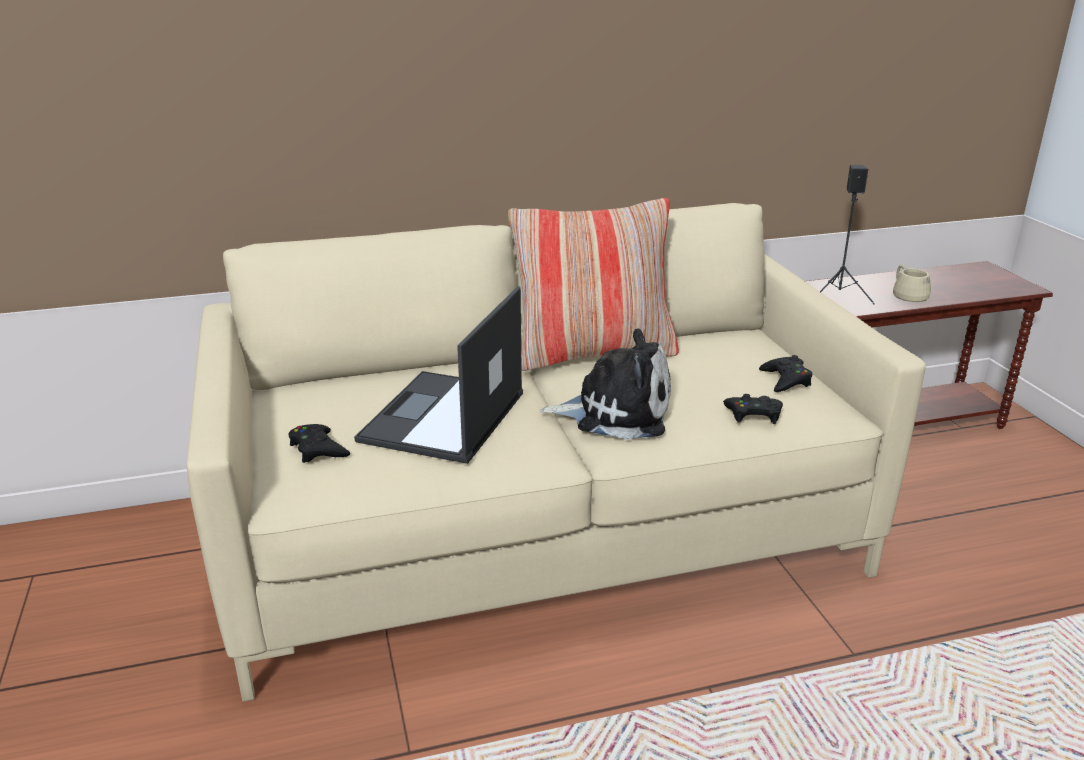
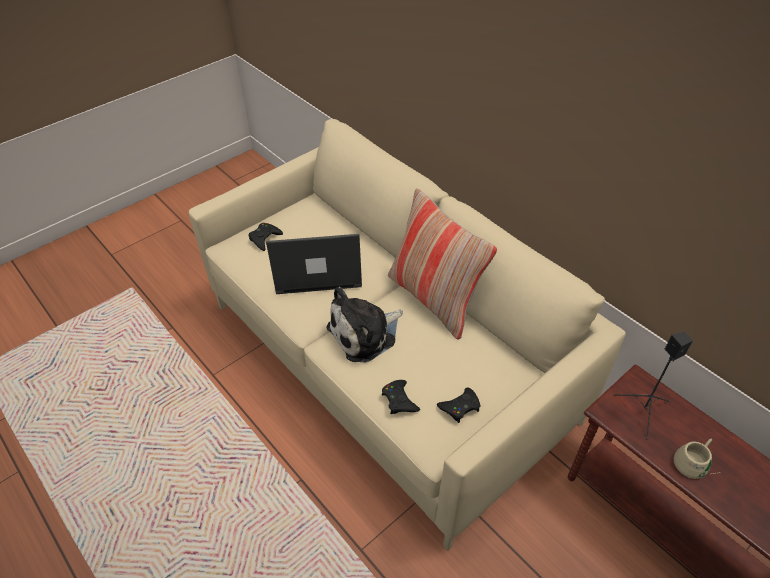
camera: 65 degrees right, 20 degrees up
(616, 412) = (365, 334): plush toy -> plush toy turned 75 degrees clockwise

